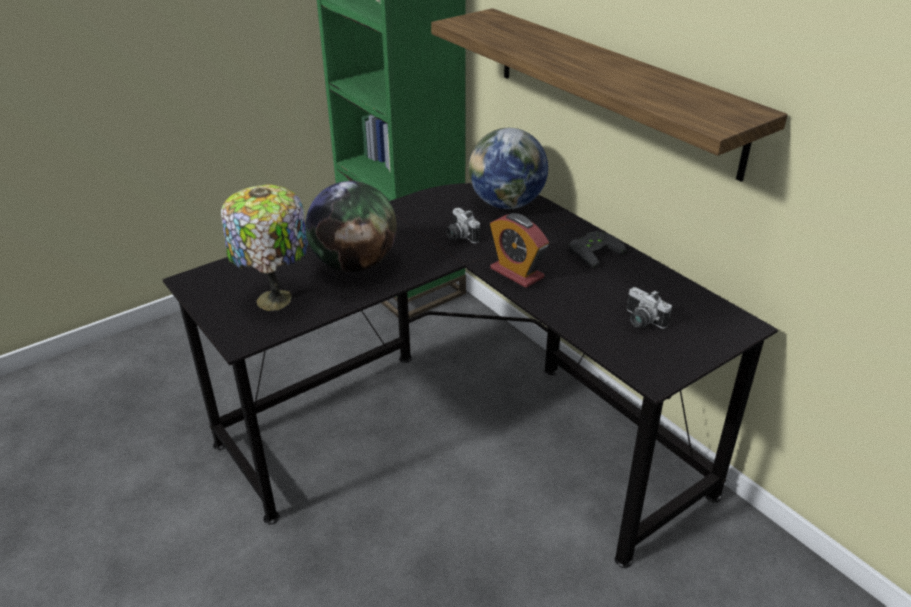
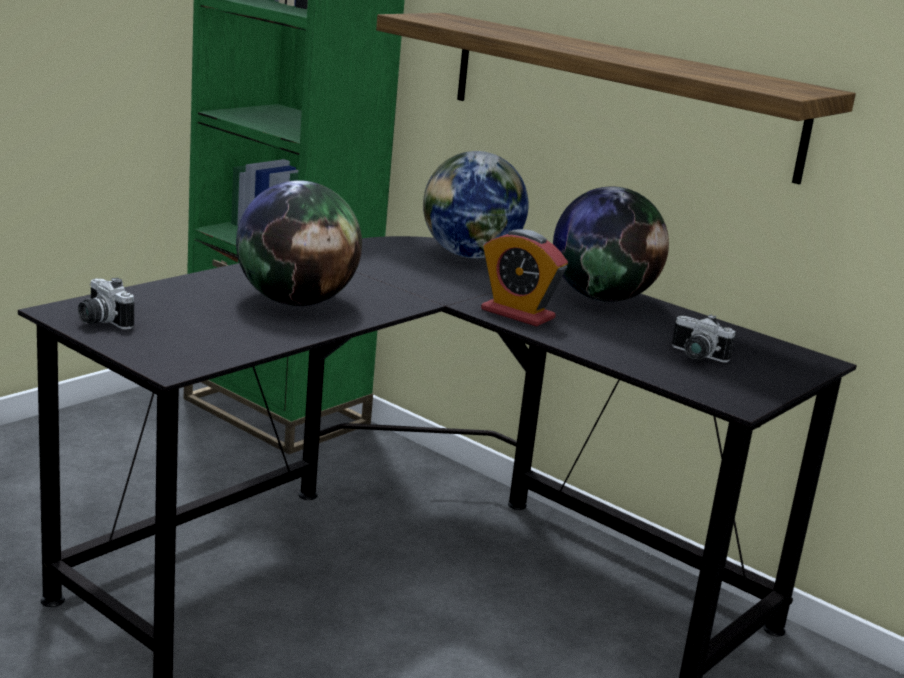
camera: 15 degrees left, 15 degrees down
(275, 301) = (202, 332): table lamp -> none
(459, 236) = (424, 281): camera -> camera (100, 321)
(592, 251) = (602, 298): black game controller -> globe

